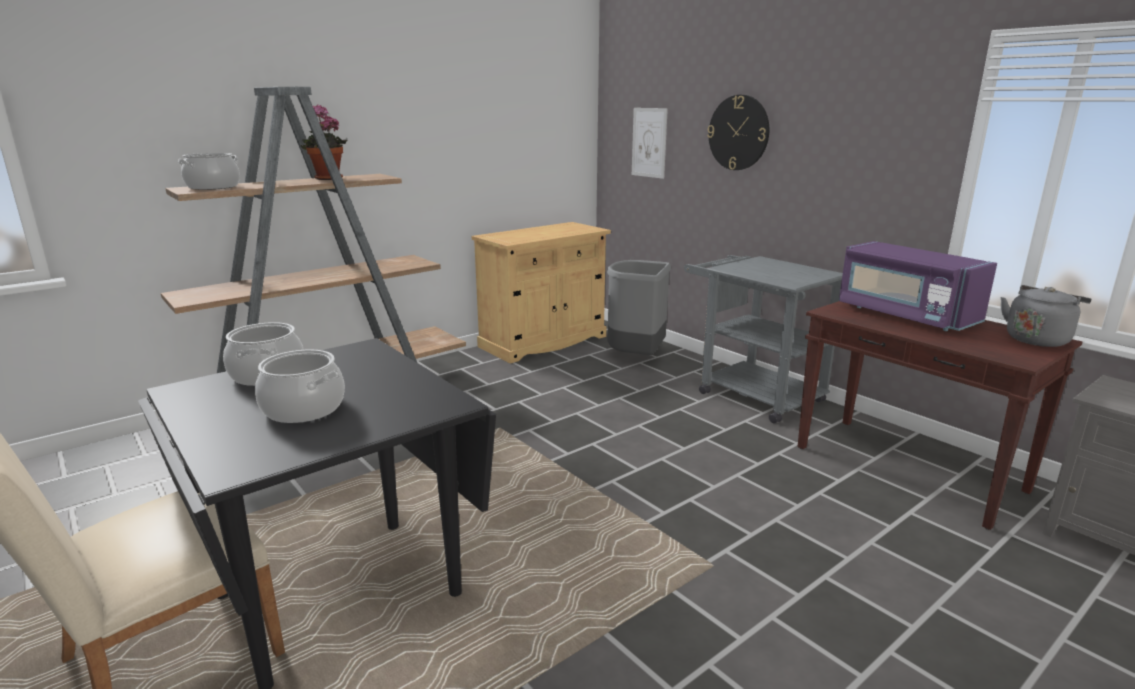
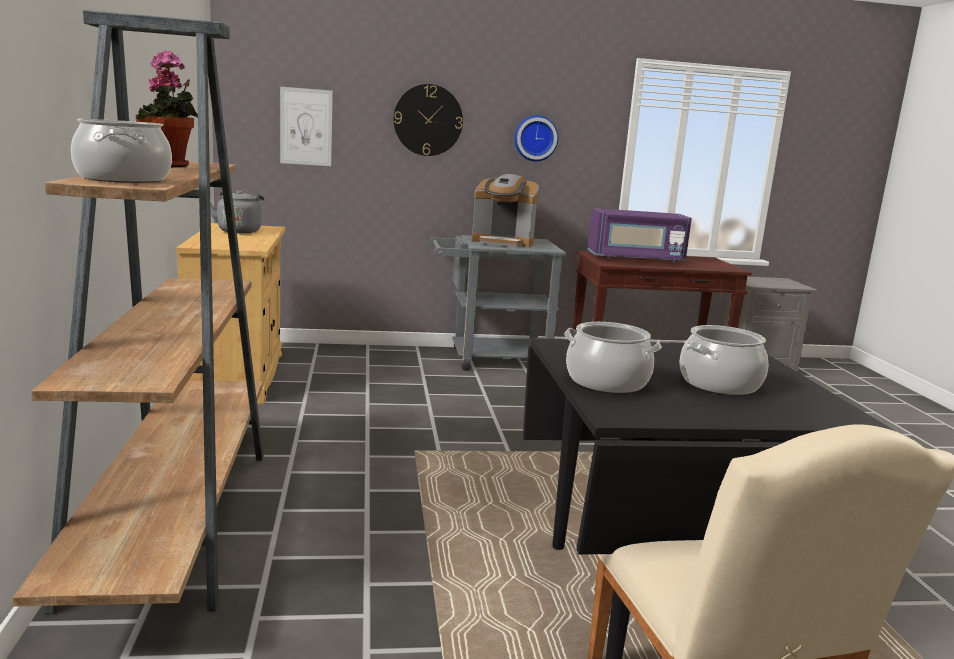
camera: 60 degrees left, 5 degrees down
(636, 358) = (356, 363): grey trash can -> none
(766, 269) = (503, 242): none -> coffee machine
(844, 150) = (535, 138): none -> wall clock
(1037, 339) = (705, 259): grey kettle -> grey kettle (239, 231)

